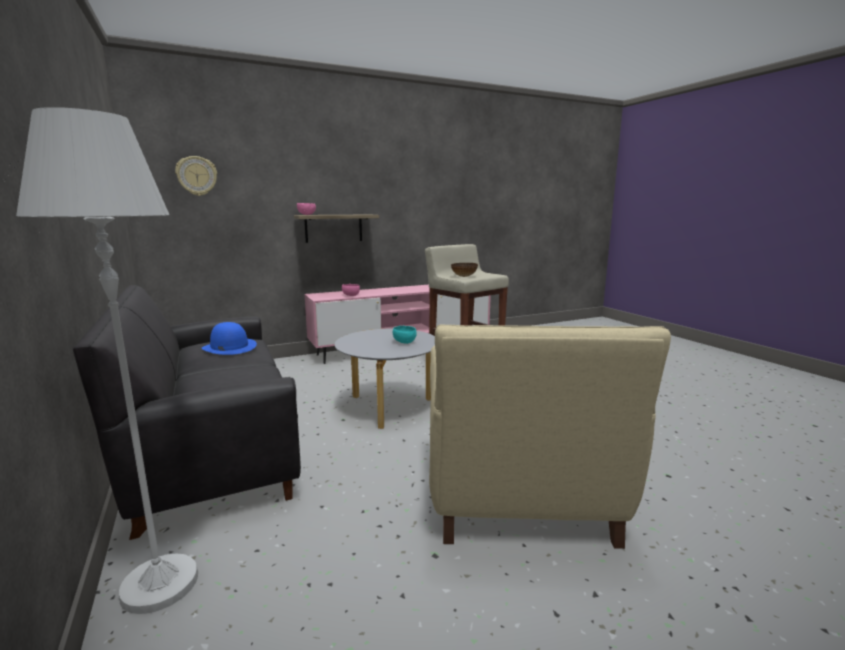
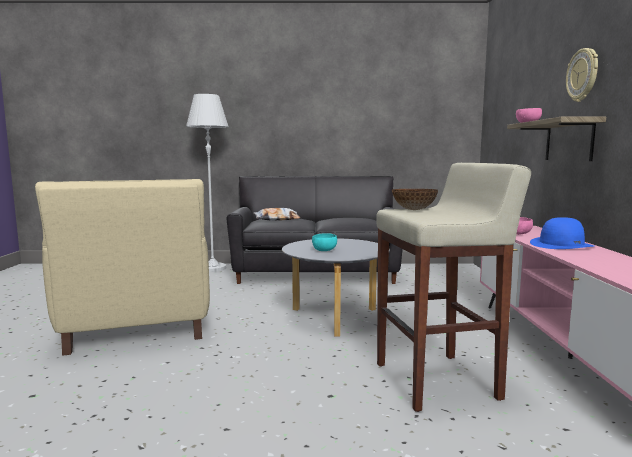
camera: 115 degrees right, 5 degrees down
(197, 176) = (503, 93): wall clock -> wall clock (583, 75)
(226, 382) = (277, 219): none -> pillow
(229, 347) = (347, 219): blue hat -> blue hat (561, 244)
(519, 500) = (137, 327): beige armchair -> beige armchair turned 135 degrees counterclockwise

